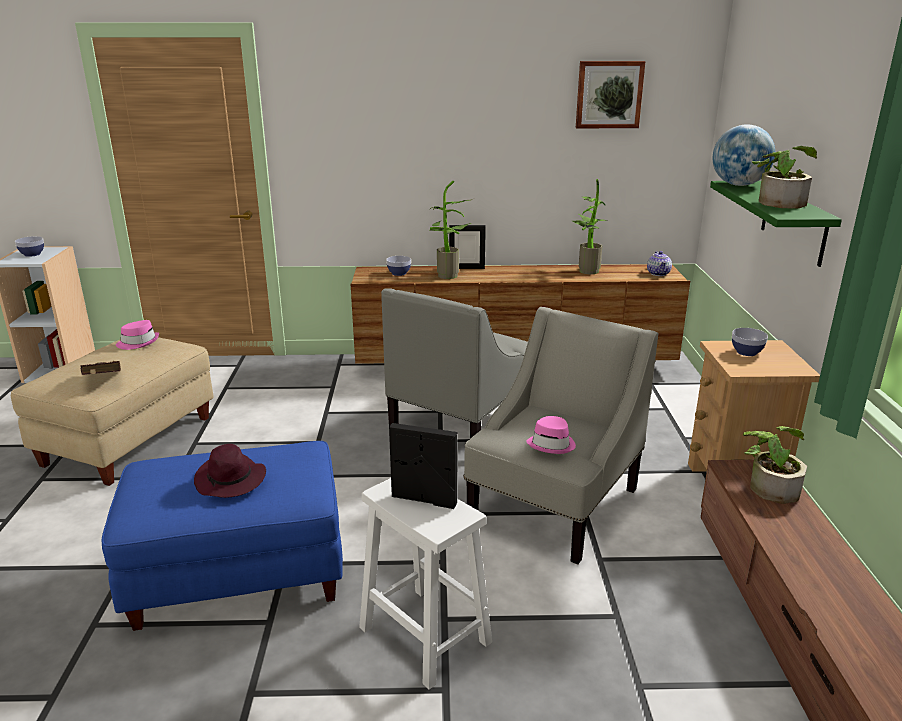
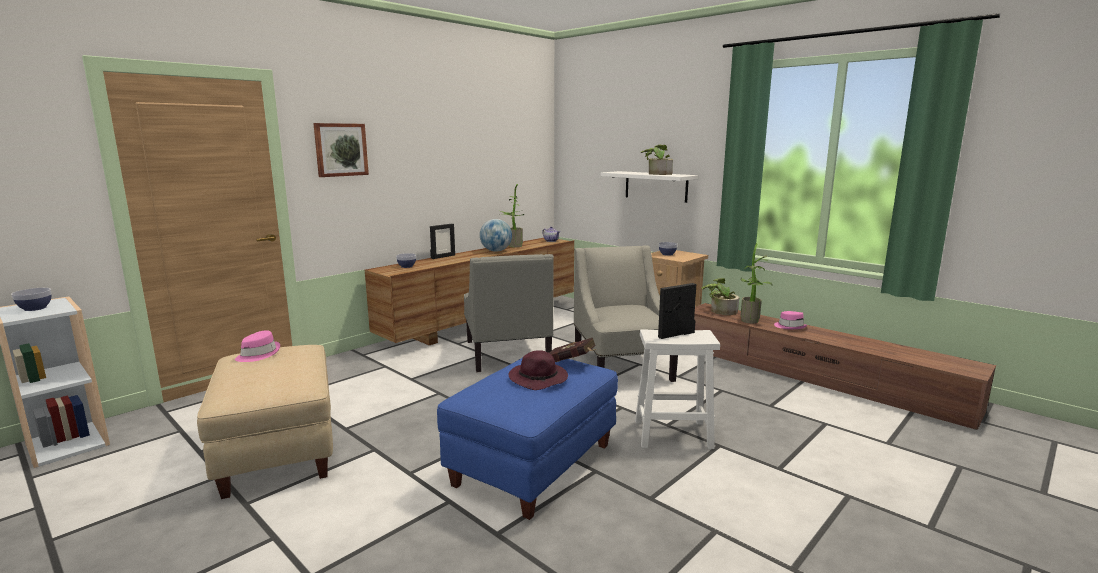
camera: 45 degrees left, 10 degrees down
(103, 382) = (296, 379): red book -> red book (571, 363)
(447, 277) = (443, 262): potted plant -> potted plant (752, 321)
(552, 444) = (643, 315): pink hat -> pink hat (790, 327)
(609, 94) = (506, 132): picture -> picture (340, 149)
(738, 185) = (618, 172): globe -> globe (496, 251)
(793, 222) = (656, 186): green shelf -> white shelf

